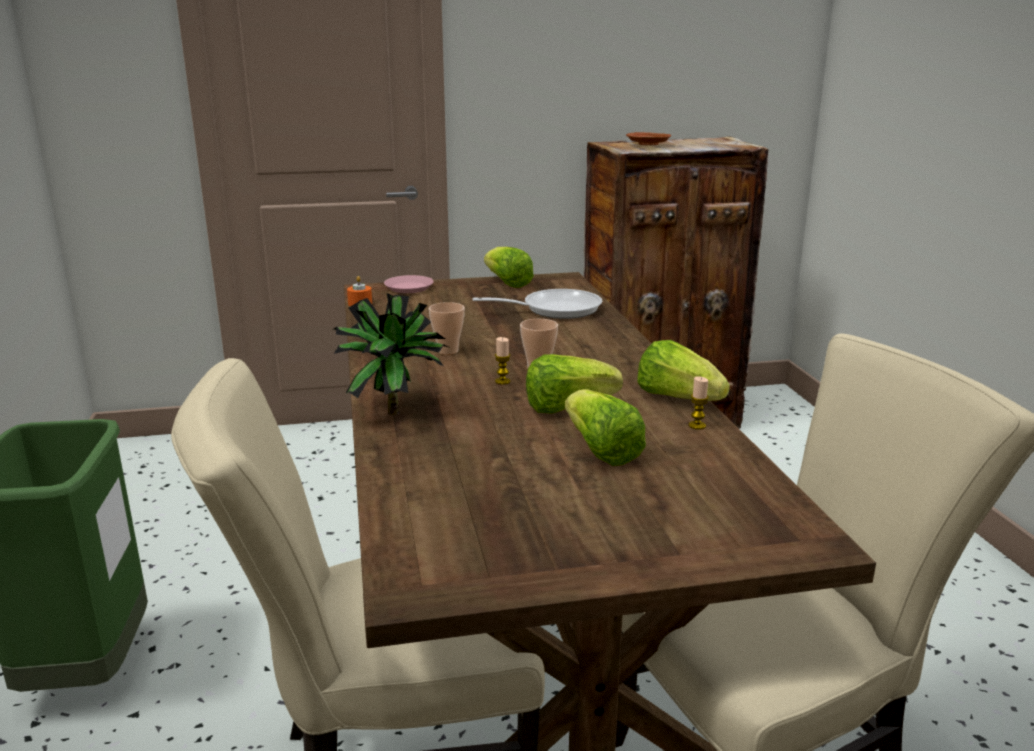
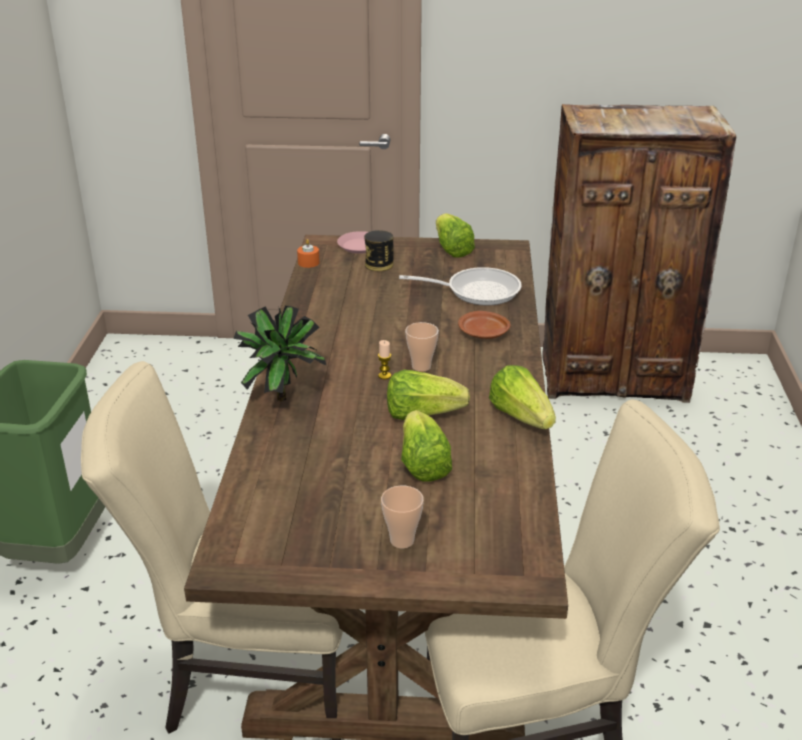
camera: 15 degrees right, 10 degrees up
(438, 299) = (379, 265): none -> can
(448, 351) = (356, 333): cup -> cup (402, 540)
(648, 145) = (615, 118): brown plate -> brown plate (484, 333)
(697, 425) = (518, 450): candle -> none

